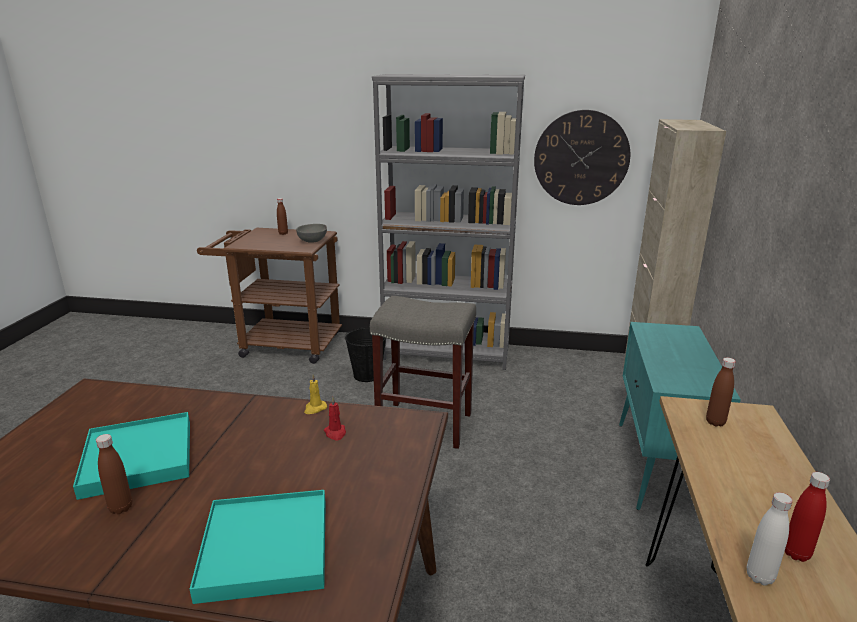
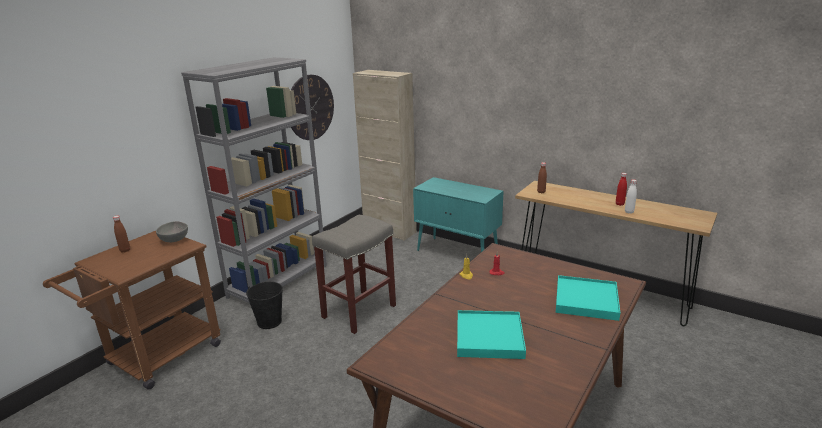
camera: 65 degrees left, 0 degrees up
(121, 508) = (539, 342): brown bottle -> none

